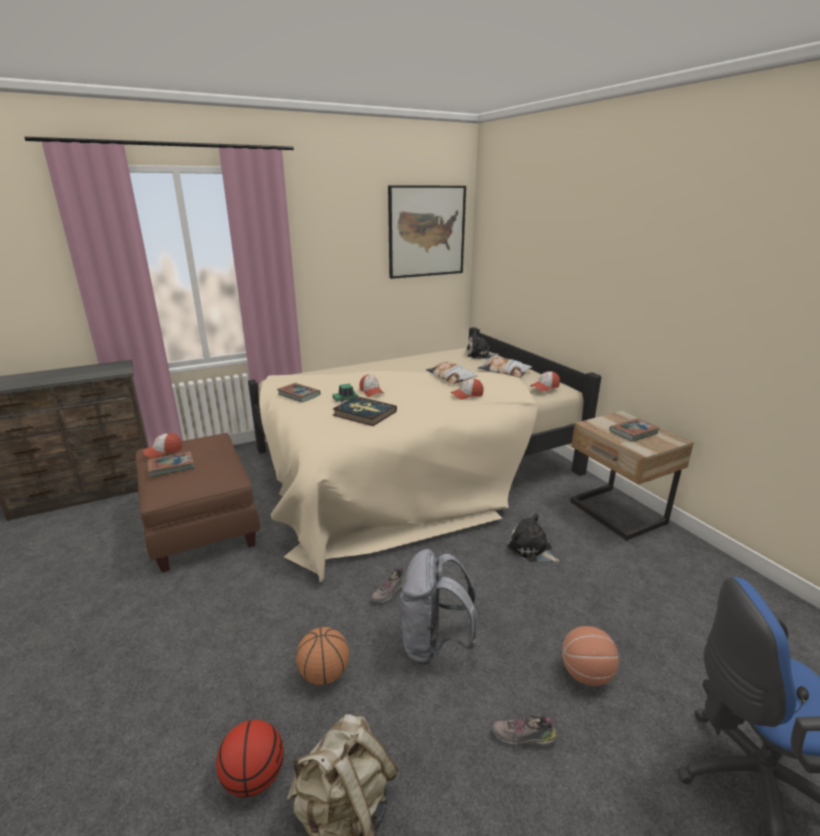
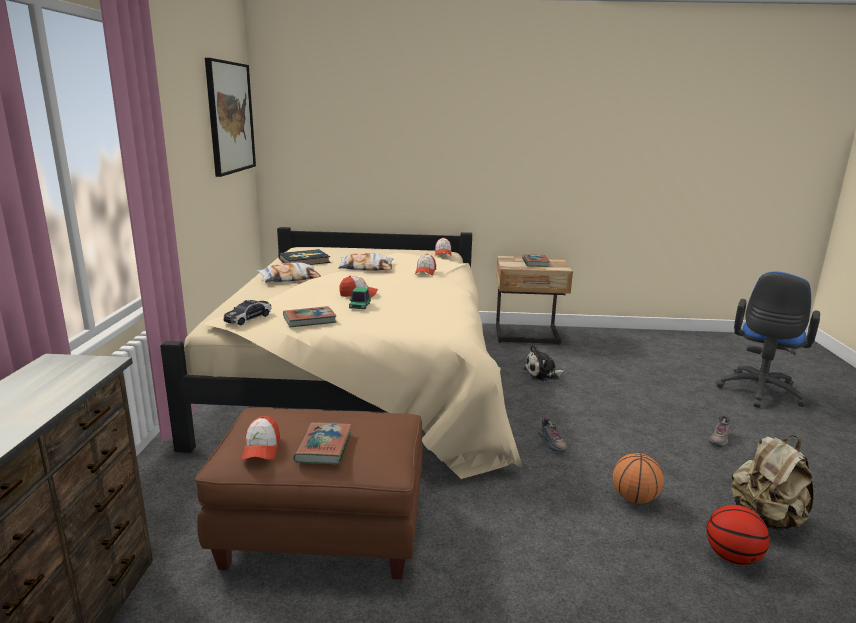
camera: 60 degrees left, 5 degrees down
(285, 381) = (248, 318): none -> toy car
(364, 413) = (410, 307): book -> book (304, 260)
(434, 644) = (624, 442): grey backpack -> none
(480, 355) = (326, 250): plush toy -> none
(504, 371) = (383, 254): pillow -> pillow (289, 278)
(586, 674) = (675, 402): basketball -> none

